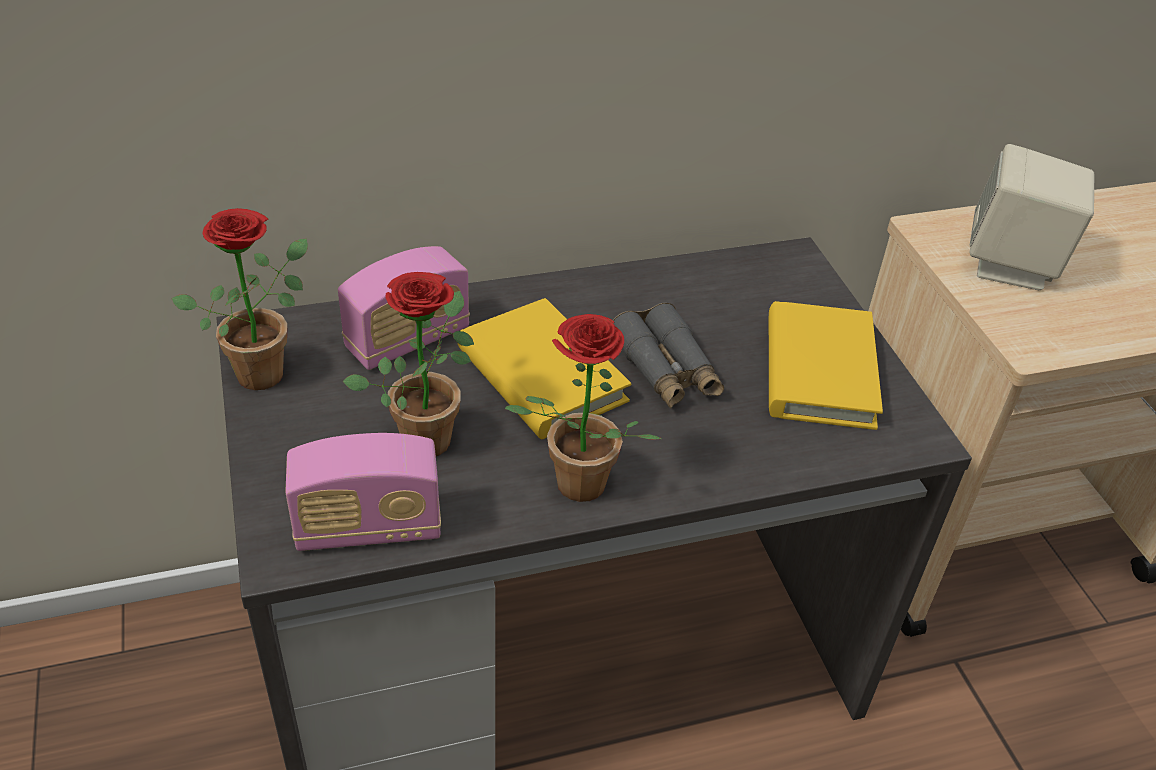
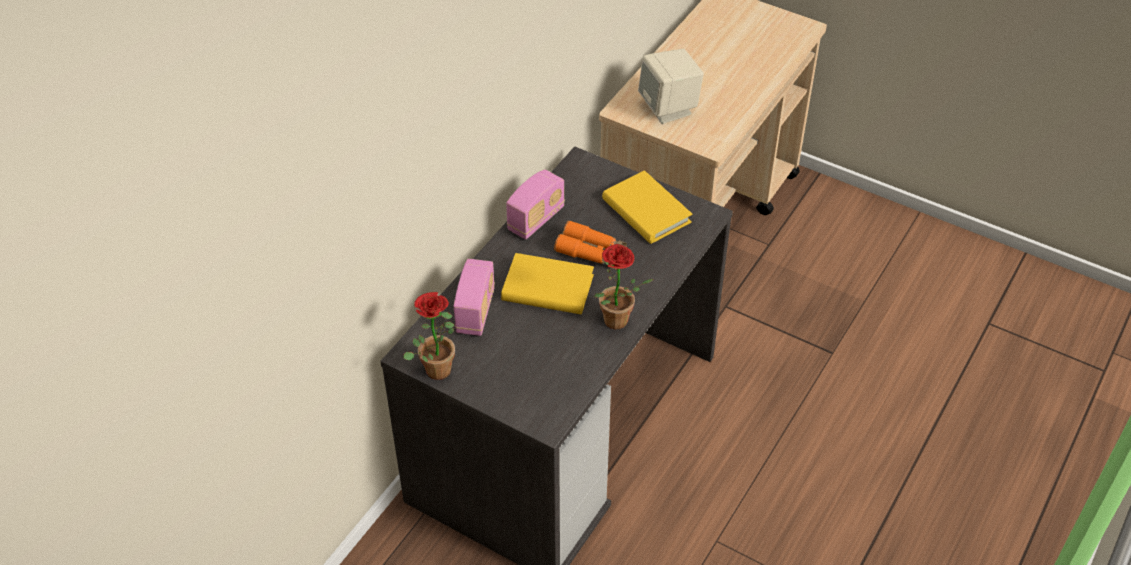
camera: 40 degrees left, 5 degrees up
(368, 528) = (564, 392): radio -> radio (536, 219)
(428, 433) = (537, 343): potted plant -> none
(666, 370) = (591, 251): grey binoculars -> orange binoculars

